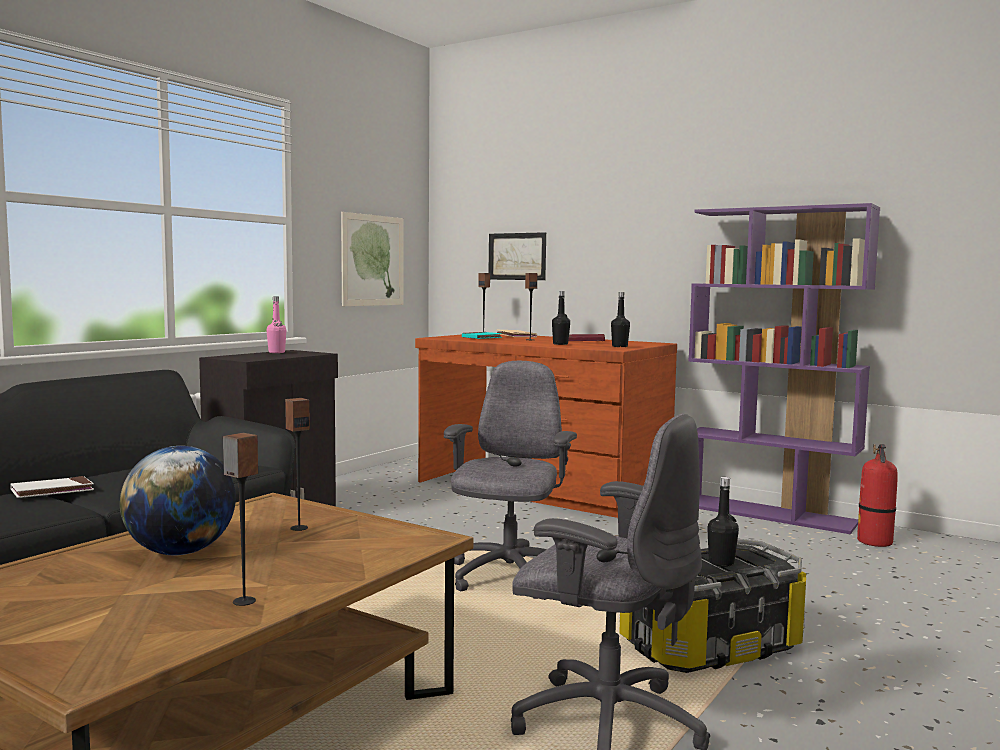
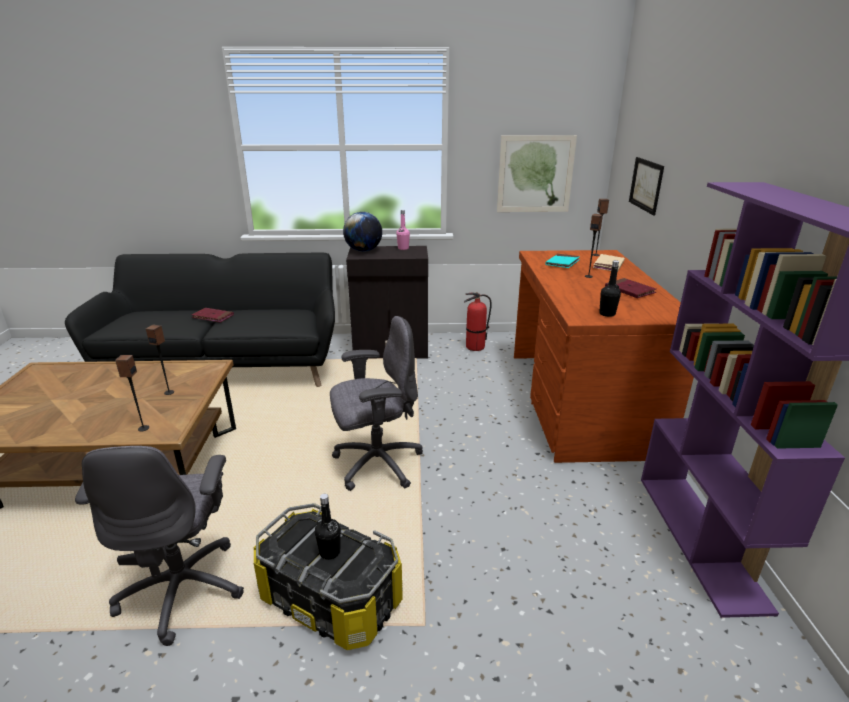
camera: 55 degrees right, 20 degrees up
(52, 491) = (213, 317): white book -> red book
(180, 552) = (114, 385): globe -> globe (363, 250)
(243, 601) = (46, 427): speaker -> speaker (143, 428)
(560, 344) = (576, 293): black bottle -> none
(875, 542) = (720, 645): fire extinguisher -> fire extinguisher (475, 347)

